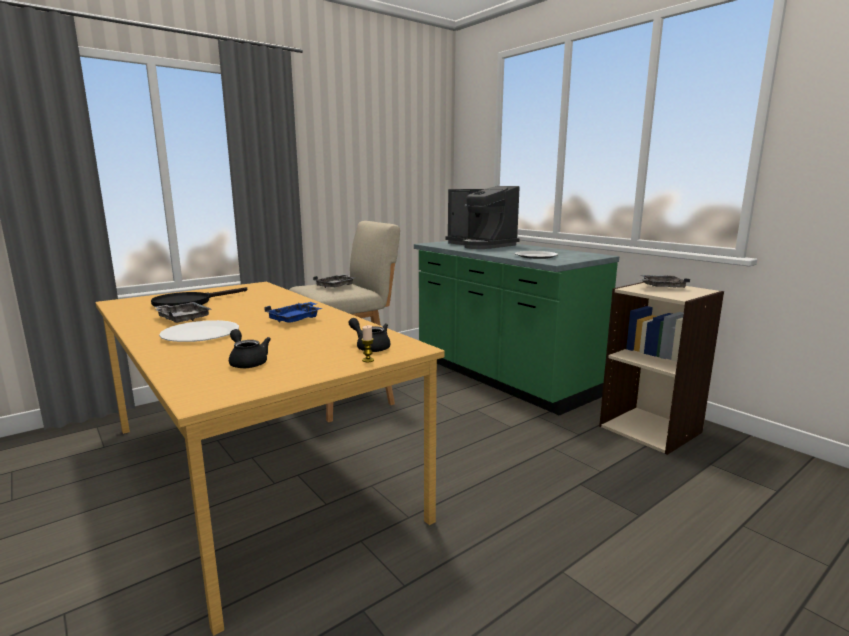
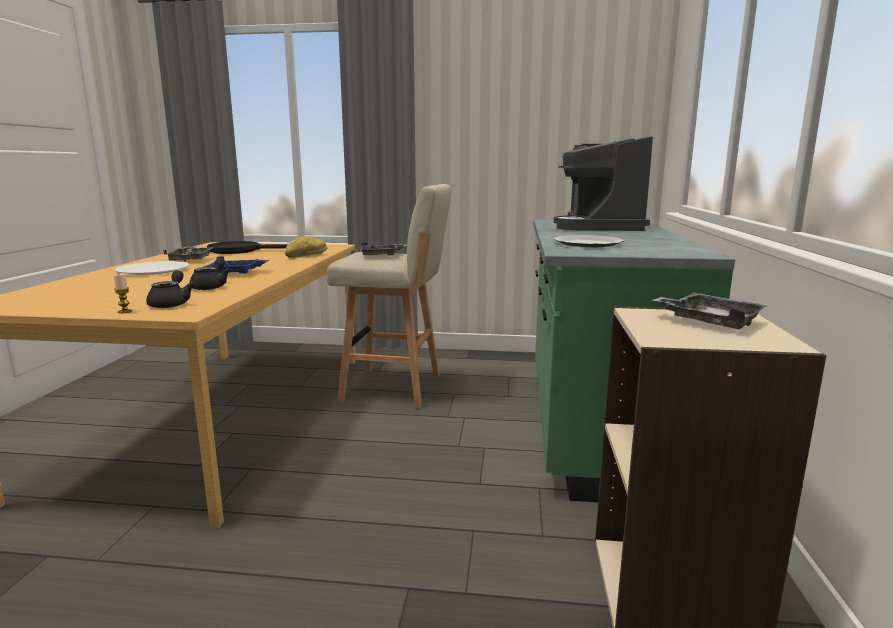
camera: 45 degrees right, 0 degrees up
(247, 362) = (84, 292): black teapot -> black teapot (211, 286)
(277, 296) = (307, 255): none -> bread

